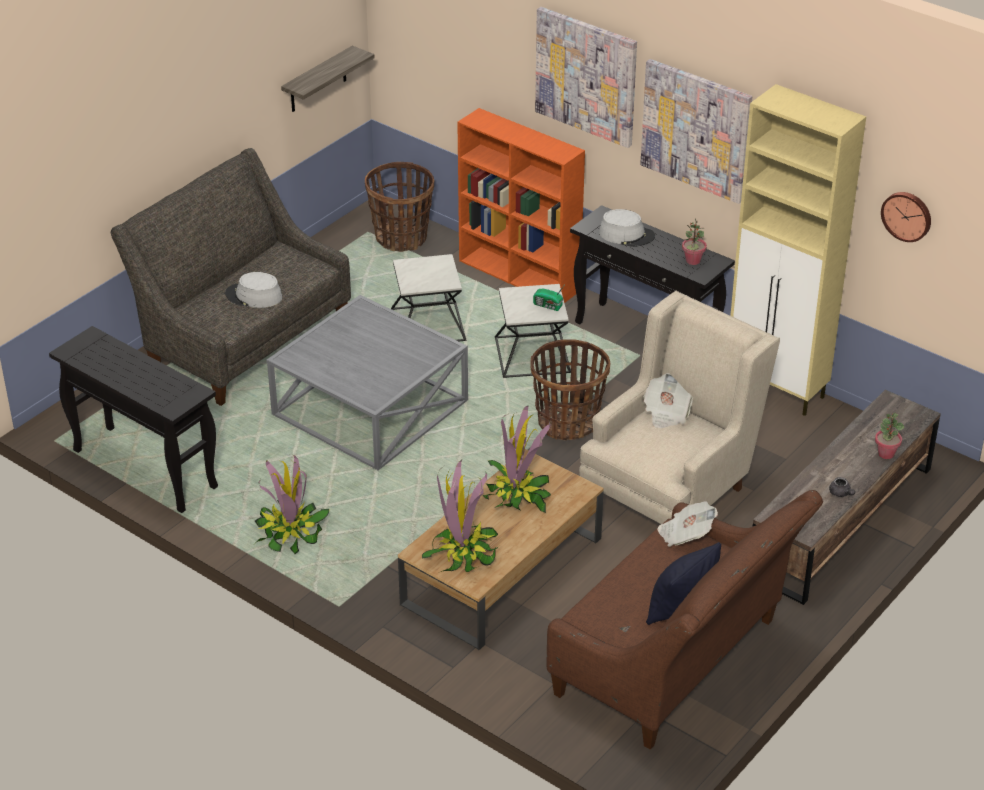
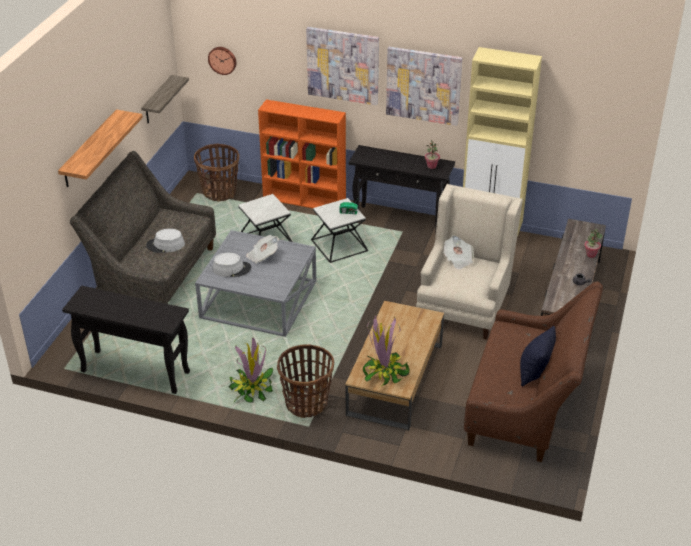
camera: 20 degrees left, 0 degrees up
(165, 133) = (89, 149): none -> shelf
(516, 494) = (395, 329): potted plant -> none
(568, 423) = (383, 281): basket -> basket (306, 403)
(627, 235) = (384, 159): grey hat -> grey hat (231, 269)
(685, 535) = (511, 328): newspaper -> newspaper (262, 256)
(907, 215) = (571, 111): wall clock -> wall clock (222, 60)

